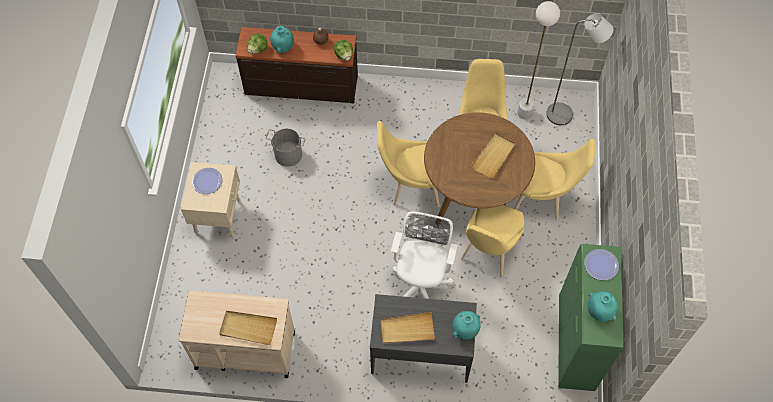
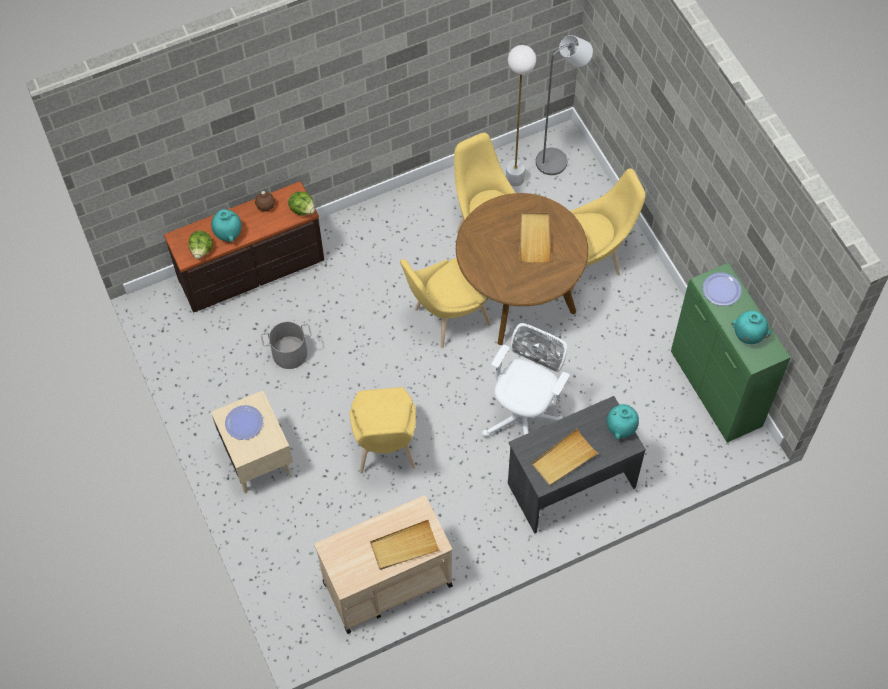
camera: 30 degrees left, 0 degrees up
(420, 284) = (524, 415): white office chair -> white office chair turned 45 degrees clockwise
(488, 252) = (571, 345): yellow chair -> yellow chair (385, 449)

